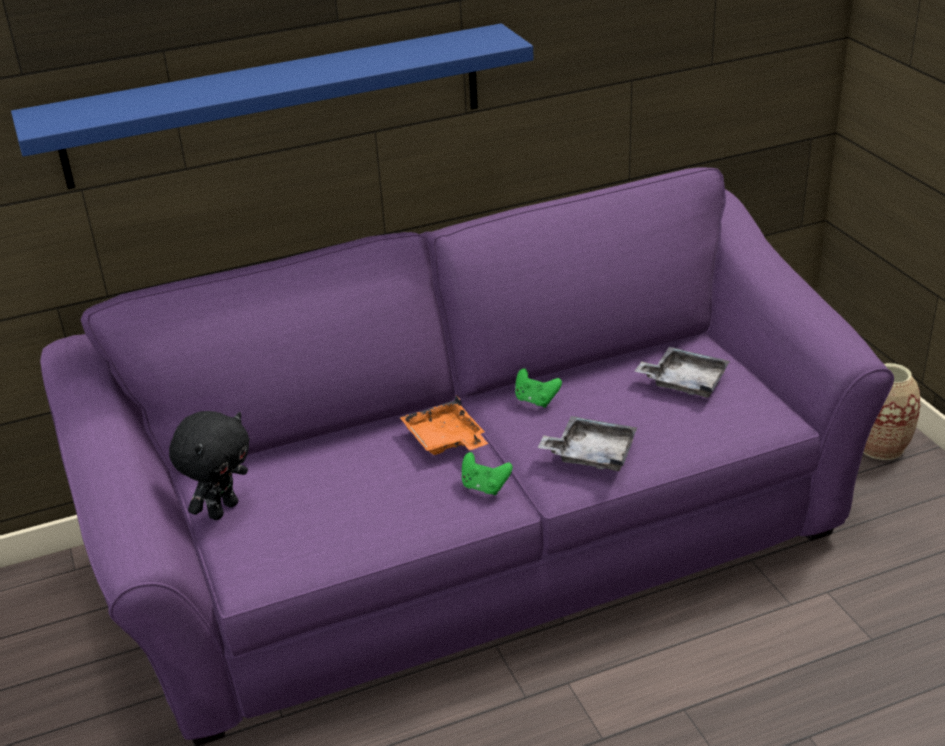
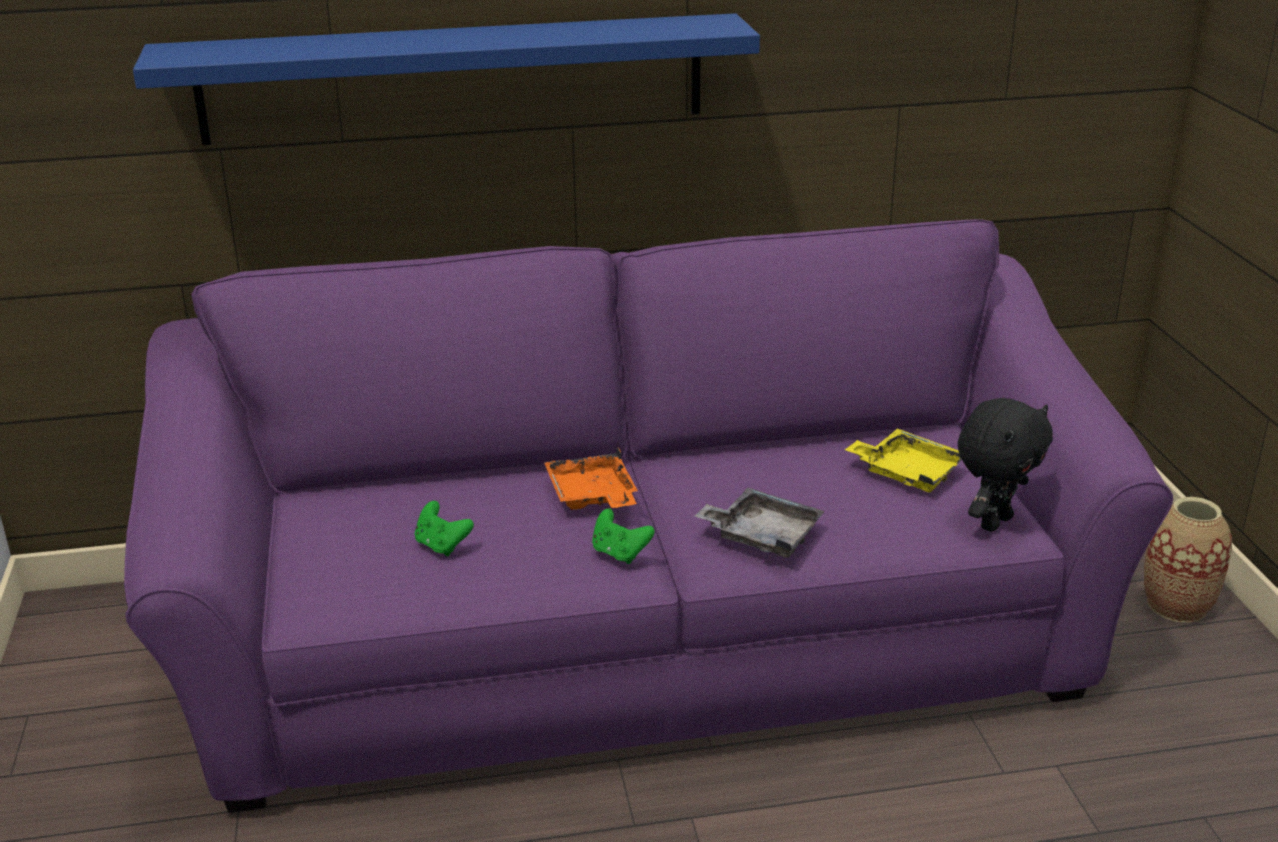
camera: 10 degrees right, 5 degrees down
(222, 509) = (308, 534): black plush toy -> black plush toy (994, 522)
(536, 400) = (717, 469): green game controller -> green game controller (442, 545)
(684, 382) = (907, 472): grey tray -> yellow tray

